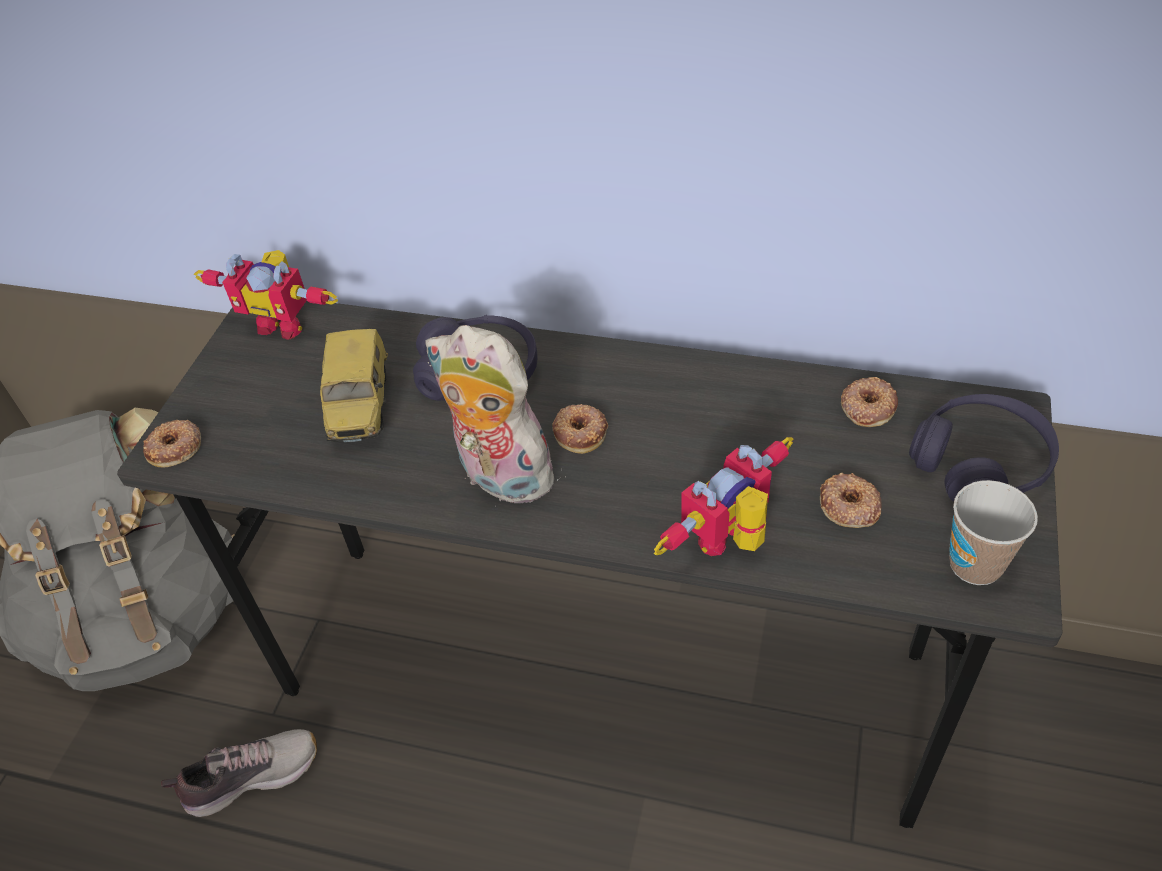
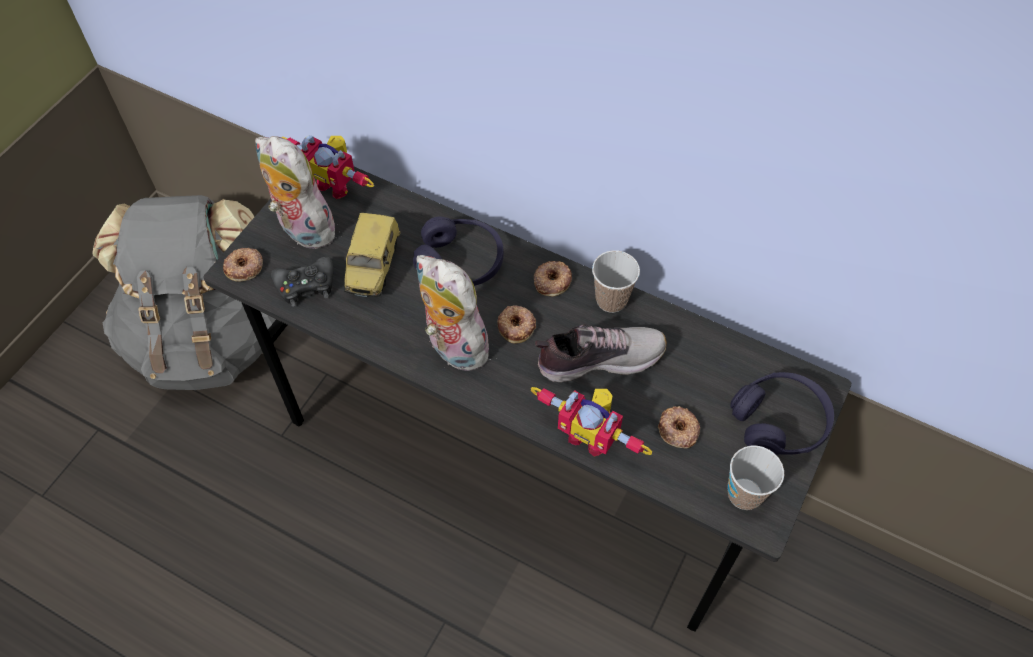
camera: 10 degrees right, 10 degrees up
(249, 384) = (302, 229): none -> plush toy
(251, 776) = (259, 475): shoe -> shoe (598, 358)
(270, 450) = (306, 285): none -> black game controller
(697, 373) = (611, 300): none -> cup
(732, 542) = (591, 435): toy robot -> toy robot turned 120 degrees counterclockwise
(867, 406) = (720, 358): donut -> donut (552, 281)

